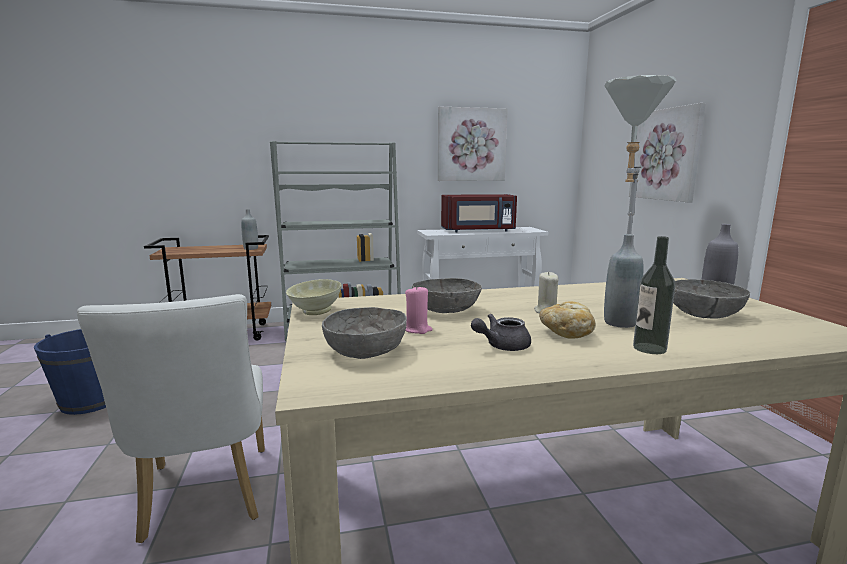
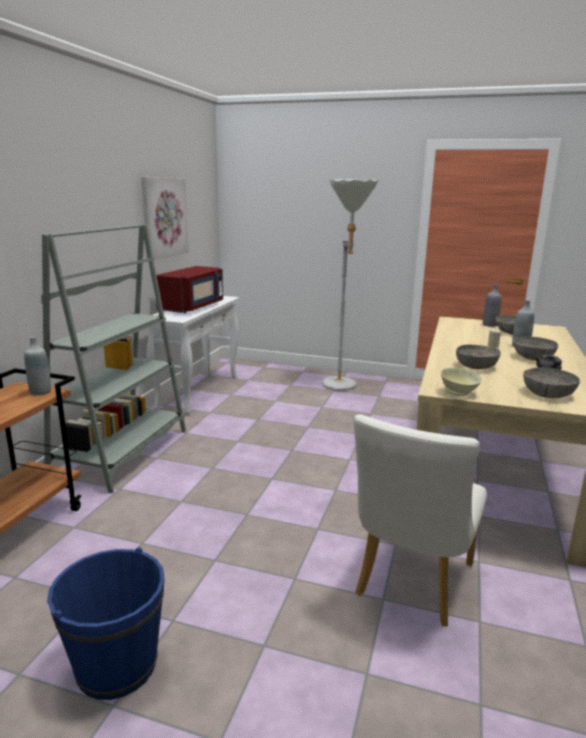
camera: 60 degrees left, 5 degrees up
(205, 499) = (411, 584): white chair -> white chair turned 105 degrees clockwise
(417, 330) = (513, 378): pink candle -> none
(566, 333) = (533, 357): bread -> grey bowl
(649, 348) = (559, 352): bottle -> none
(666, 154) = (331, 227): picture -> none

